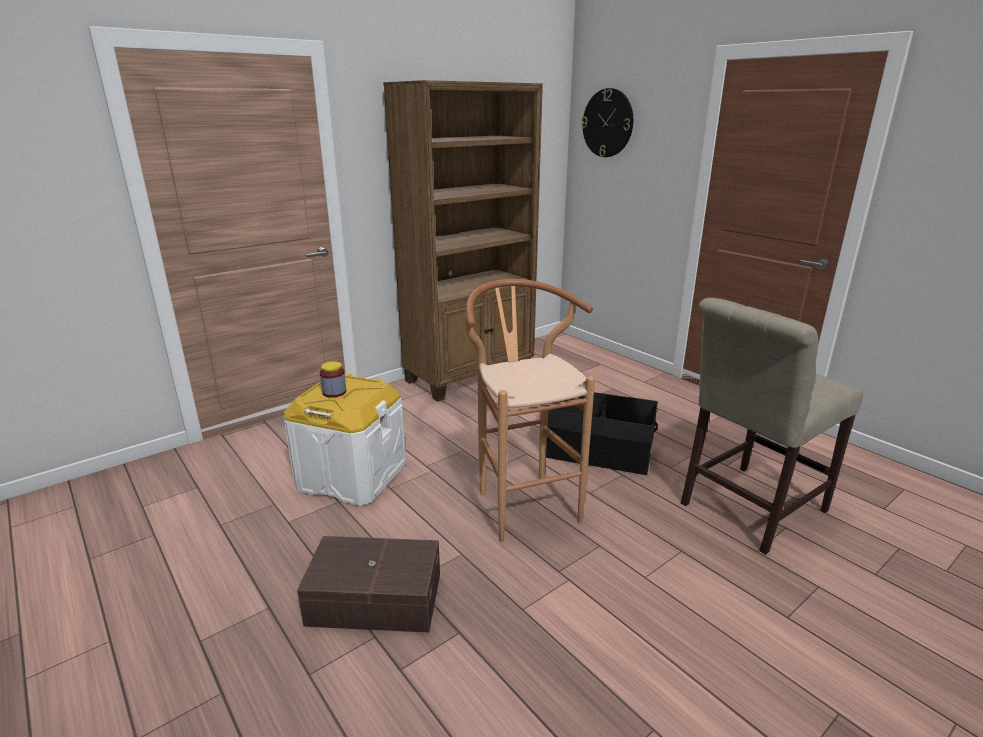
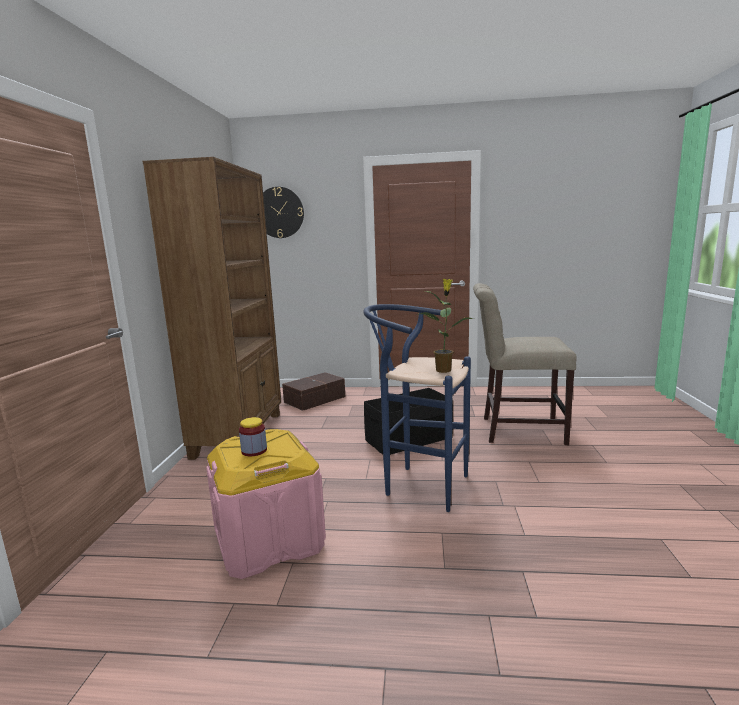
camera: 45 degrees left, 10 degrees down
(351, 476) = (269, 540): white storage box -> pink storage box
(374, 597) = (443, 595): brown storage box -> brown storage box (314, 399)
(522, 502) = (418, 485): brown stool -> blue stool
(544, 383) = (444, 370): none -> potted plant
(747, 509) = (517, 430): beige chair -> beige chair turned 90 degrees clockwise

